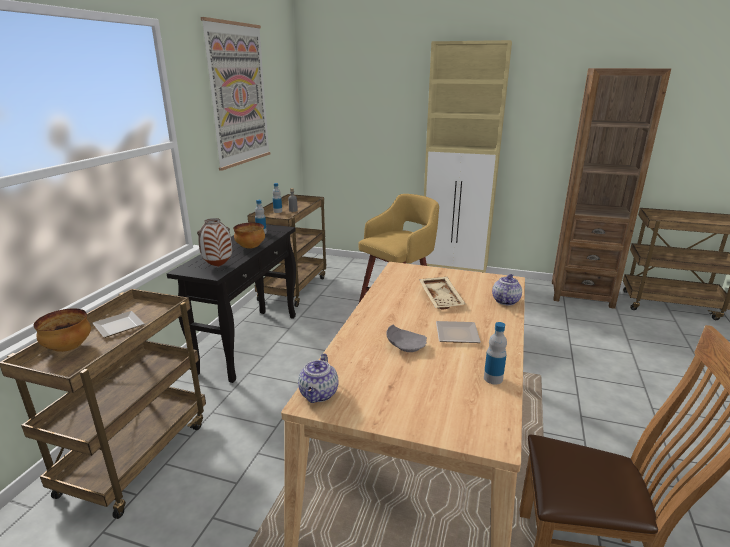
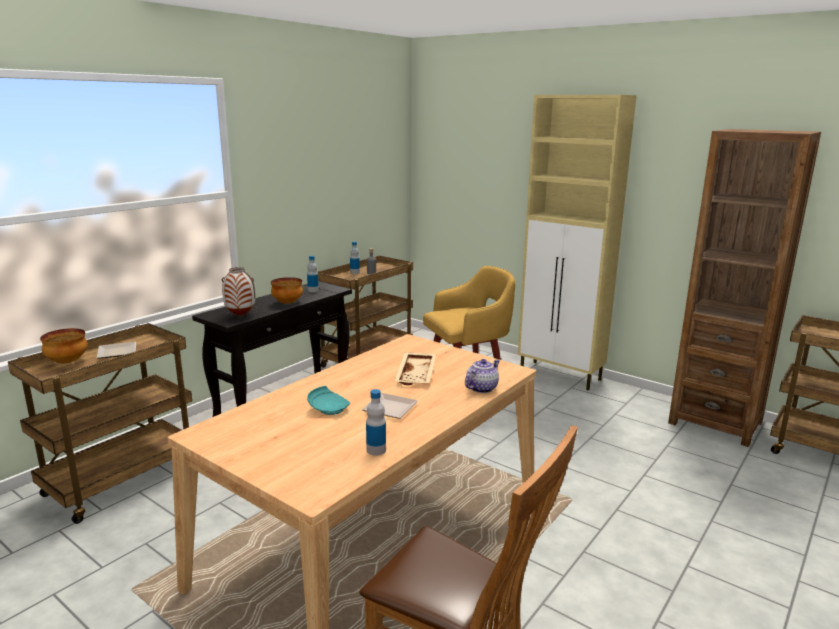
camera: 20 degrees right, 5 degrees down
(238, 95) = (319, 148): picture -> none
(319, 394) = (210, 430): teapot -> none
(405, 346) = (328, 408): grey plate -> turquoise plate

